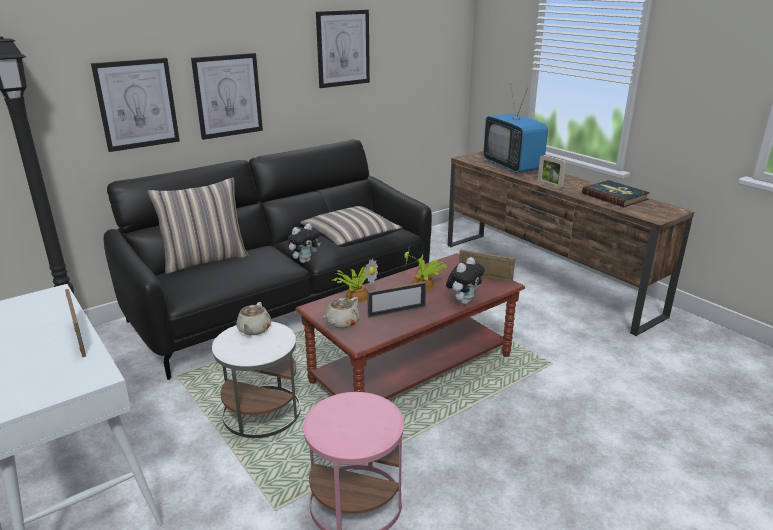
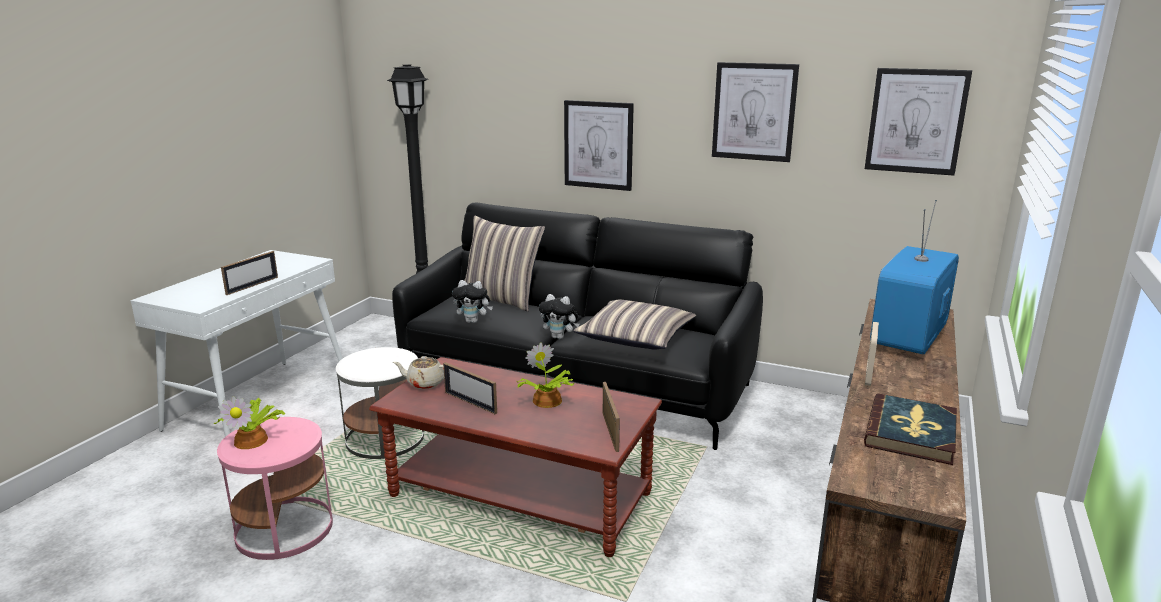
camera: 60 degrees right, 5 degrees down
(137, 104) = (512, 137): picture -> picture (916, 121)
(254, 329) = (395, 356): beige teapot -> none
(356, 296) = (486, 375): potted plant -> potted plant (253, 439)
(463, 301) = (530, 432): plush toy -> plush toy (473, 321)

